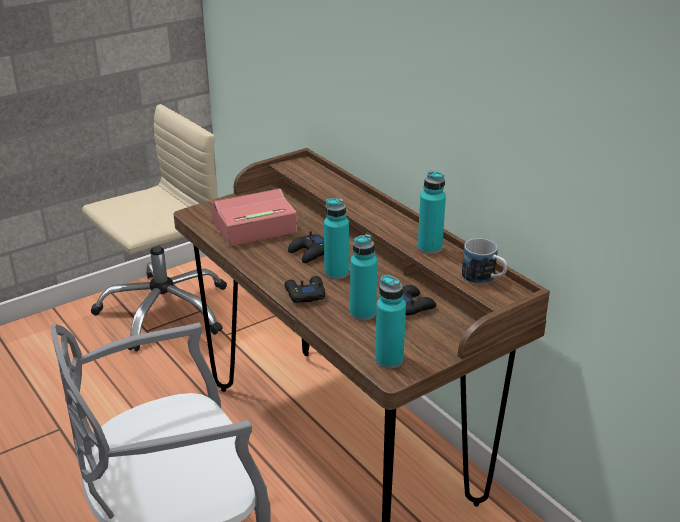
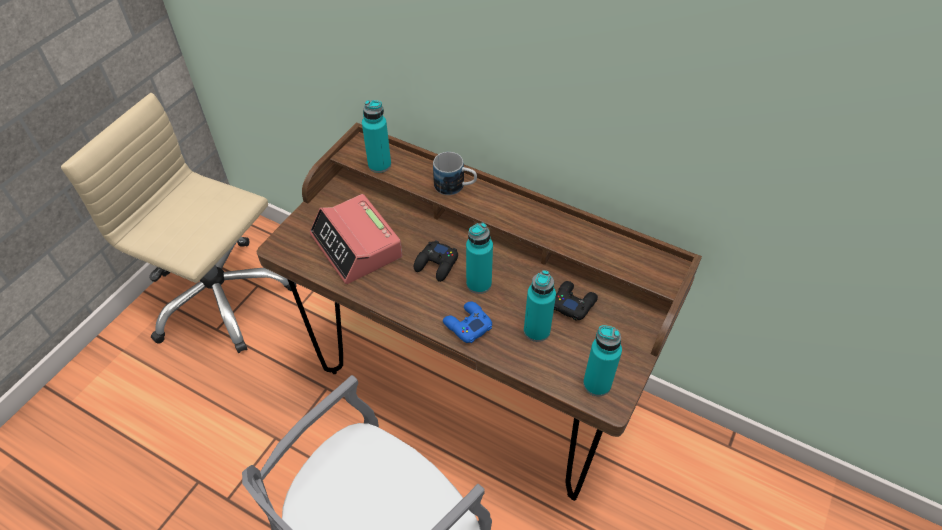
camera: 25 degrees left, 20 degrees up
(164, 310) = (220, 297): beige office chair -> beige office chair turned 90 degrees counterclockwise
(253, 227) = (357, 246): alarm clock -> alarm clock turned 75 degrees counterclockwise
(304, 294) = (467, 325): black game controller -> blue game controller
(429, 248) = (563, 232): turquoise bottle -> turquoise bottle (379, 165)
(484, 279) = (636, 258): mug -> mug (455, 187)

